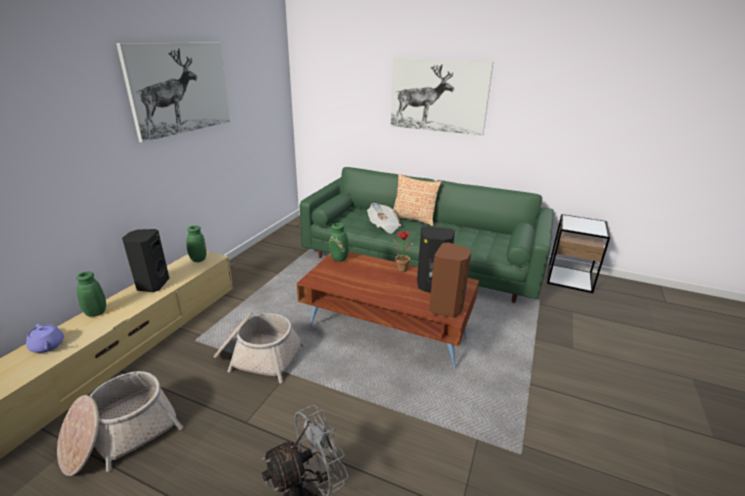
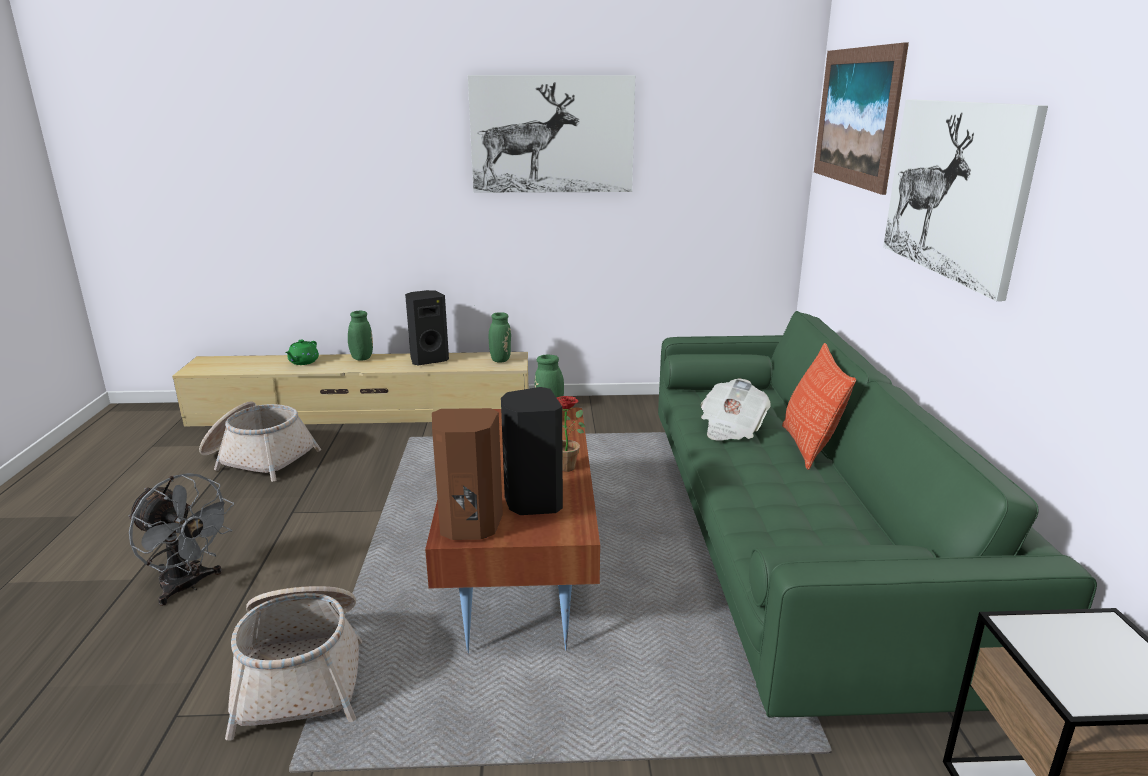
camera: 65 degrees right, 5 degrees down
(48, 346) = (303, 362): purple teapot -> green teapot
(258, 356) = (404, 482): basket -> basket (303, 672)
(338, 65) = (856, 116): none -> picture
(413, 219) = (809, 447): beige pillow -> orange pillow

